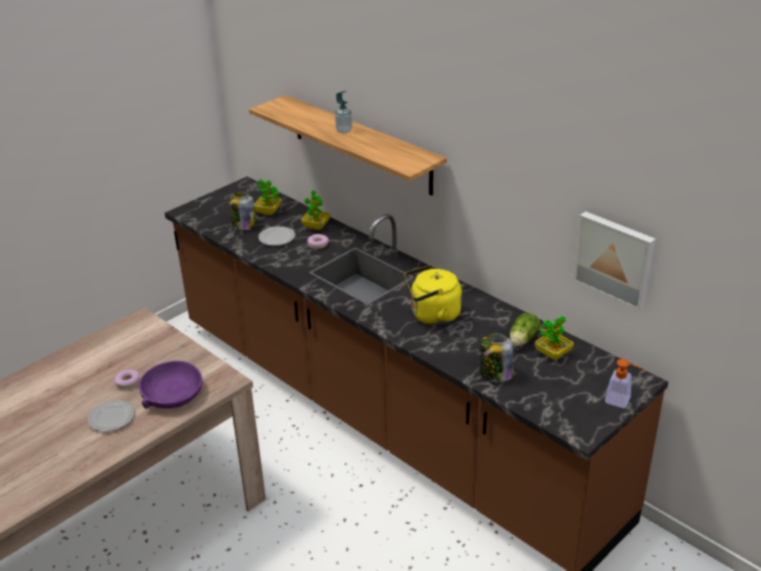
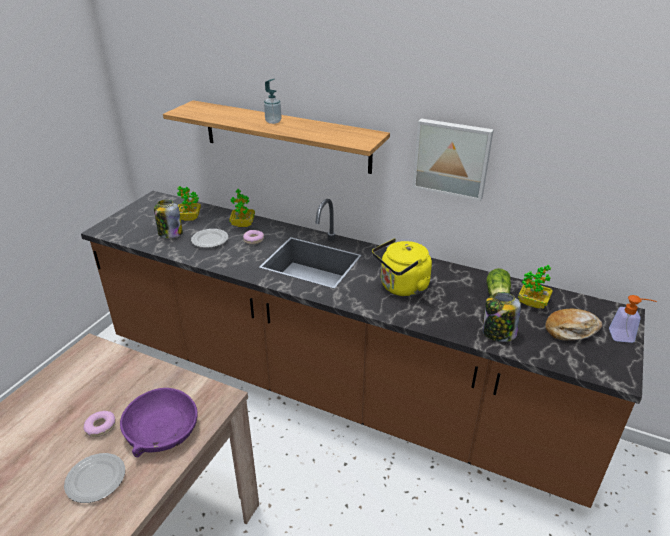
camera: 20 degrees left, 0 degrees up
(570, 385) = (571, 330): none -> bread
(615, 258) = (590, 201): picture -> picture (452, 158)

